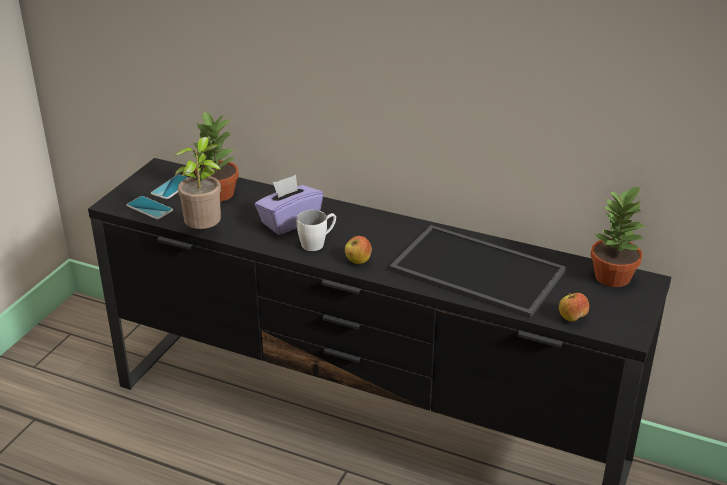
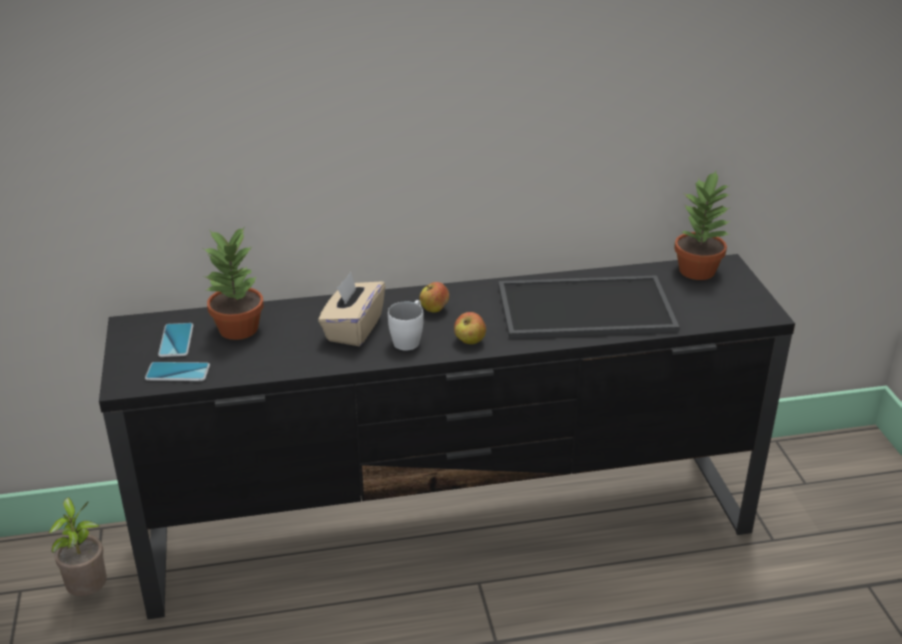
camera: 35 degrees left, 0 degrees up
(205, 231) = (275, 372): potted plant -> potted plant (89, 591)
(289, 221) = (353, 329): purple tissue box -> beige tissue box
(572, 318) = (709, 318): apple -> apple (434, 309)

